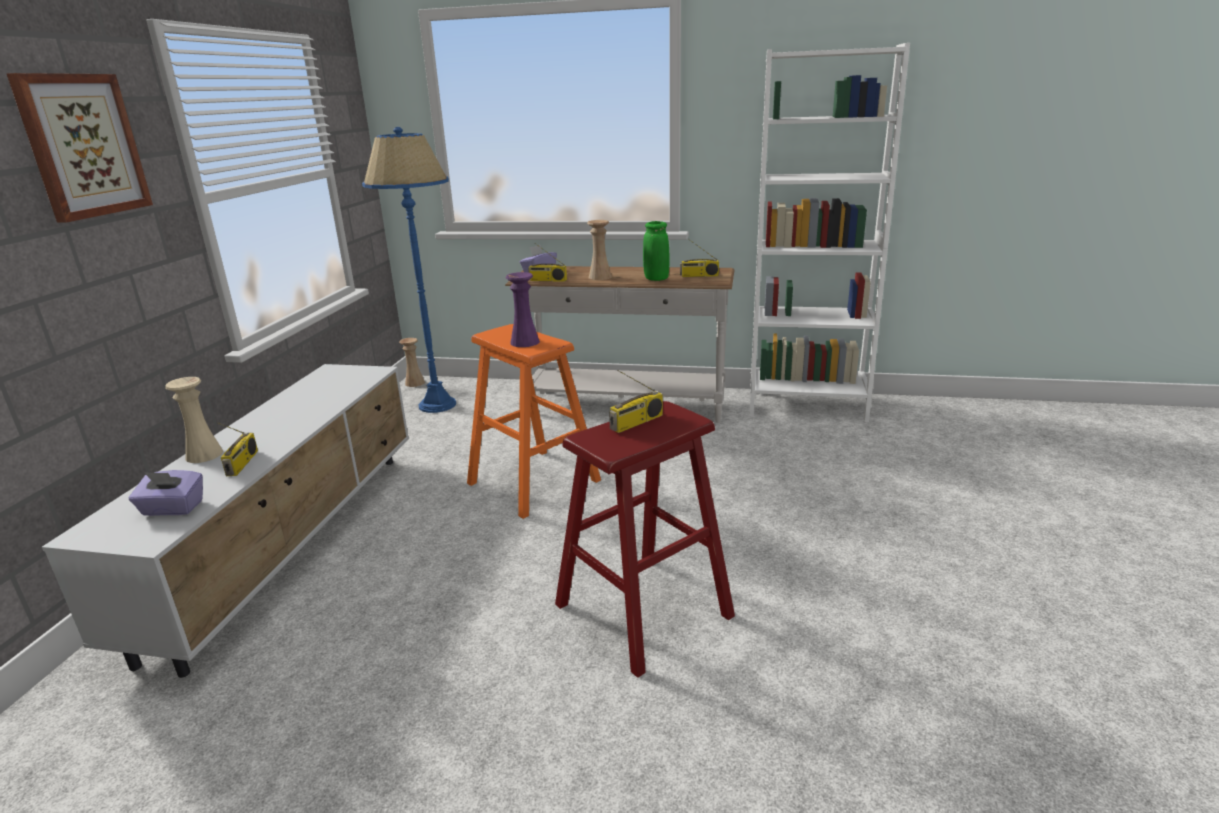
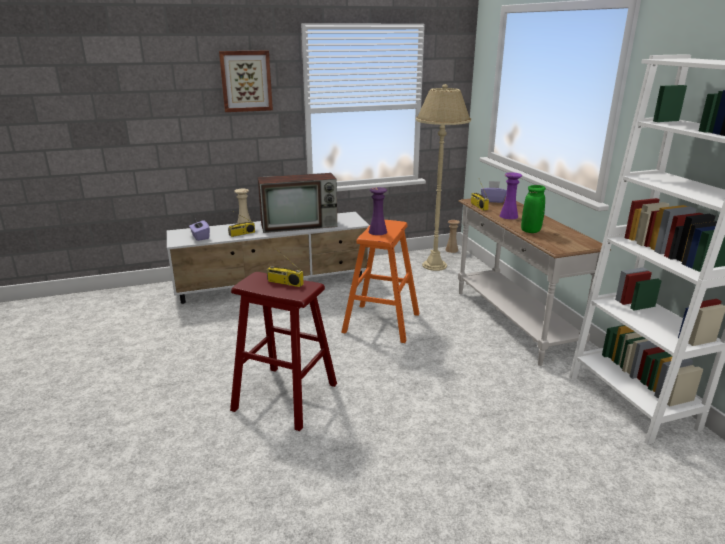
camera: 60 degrees right, 0 degrees up
(302, 409) = (300, 225): none -> television
(438, 405) = (434, 265): blue floor lamp -> beige floor lamp
(600, 277) = (508, 216): beige vase -> purple vase
(699, 276) = (563, 241): radio -> none

